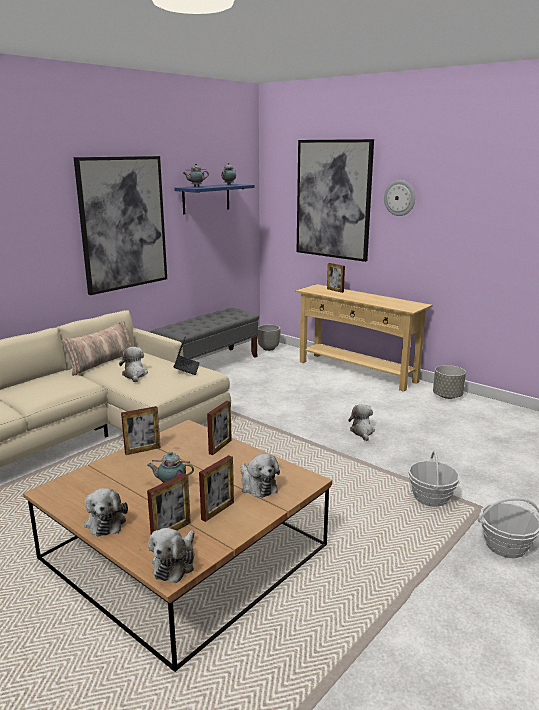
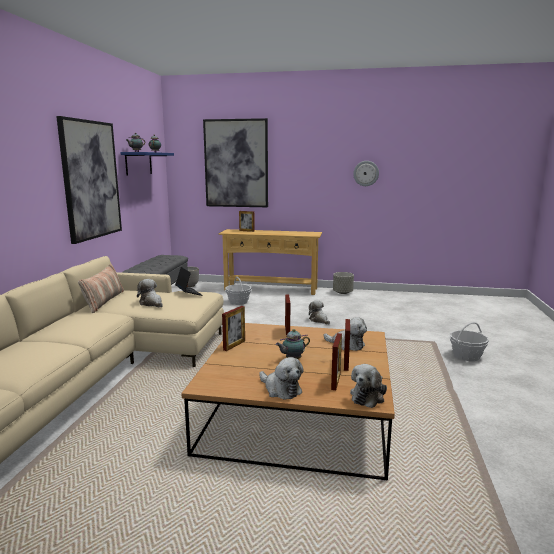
camera: 30 degrees left, 5 degrees down
(175, 563) = (368, 396): plush toy -> plush toy turned 45 degrees clockwise
(400, 198) = (291, 159): wall clock -> wall clock (366, 173)
(431, 497) = (402, 344): basket -> basket (238, 302)

